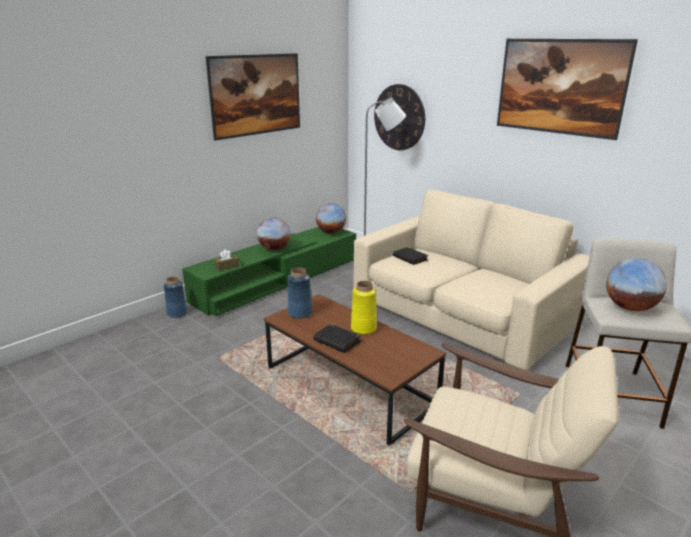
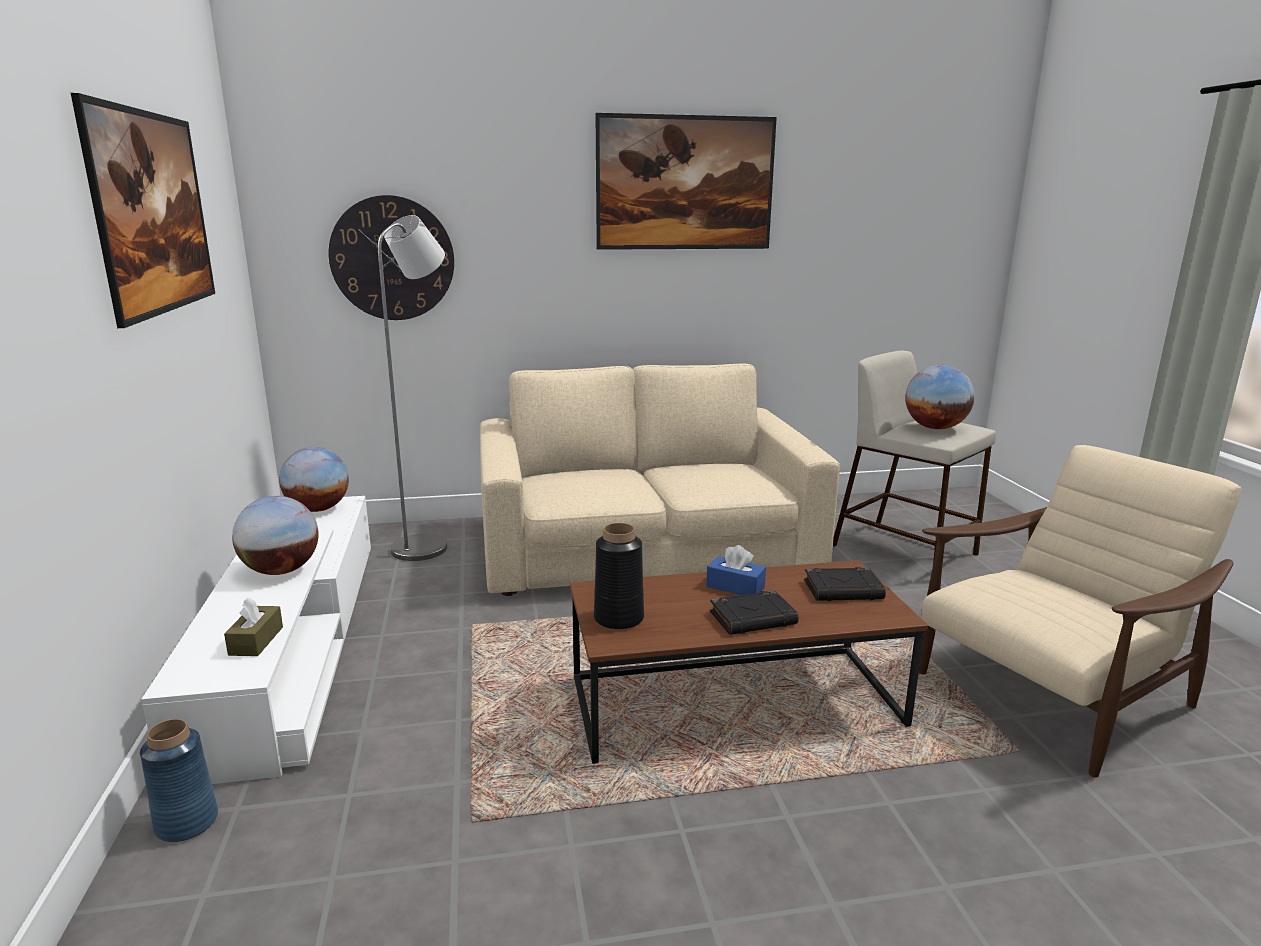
camera: 55 degrees left, 5 degrees down
(278, 280) = (292, 640): green tv stand -> white tv stand
(299, 313) = (618, 618): blue vase -> black vase
(363, 328) = (735, 587): yellow vase -> blue tissue box
(410, 258) = (575, 484): black book -> black book (844, 590)

